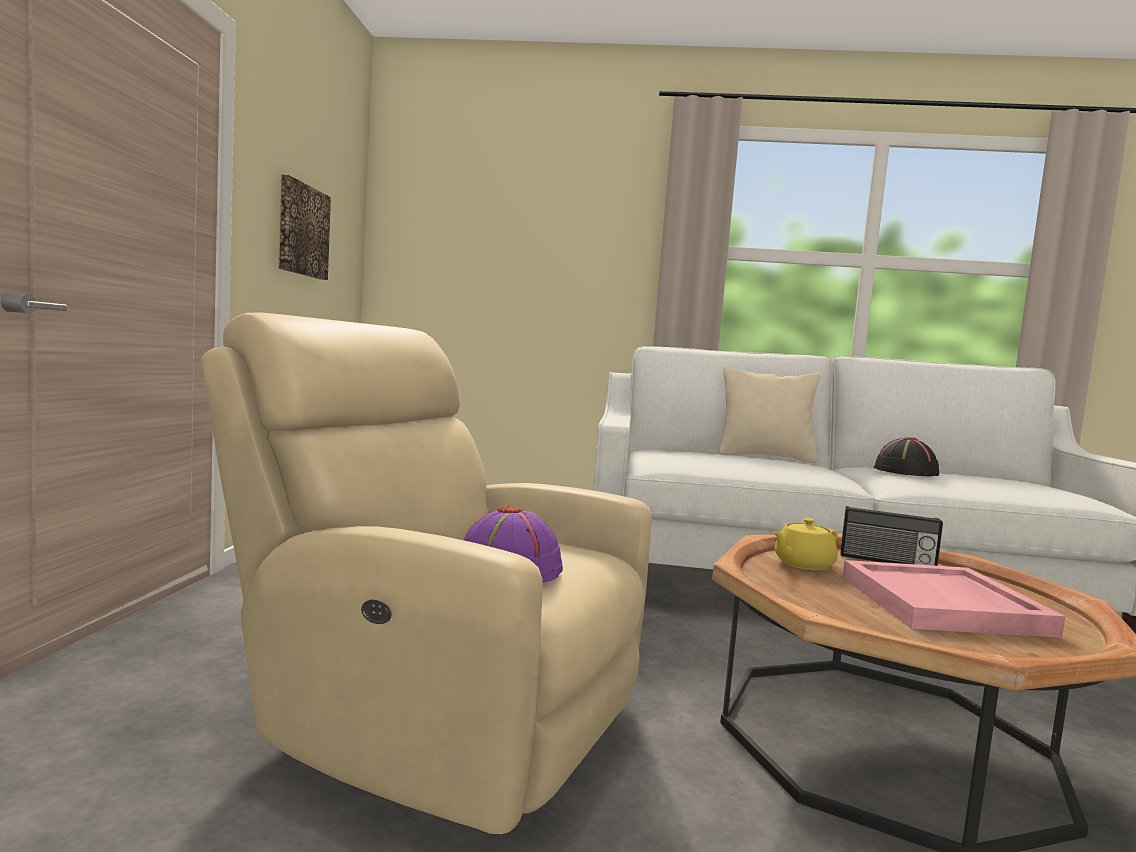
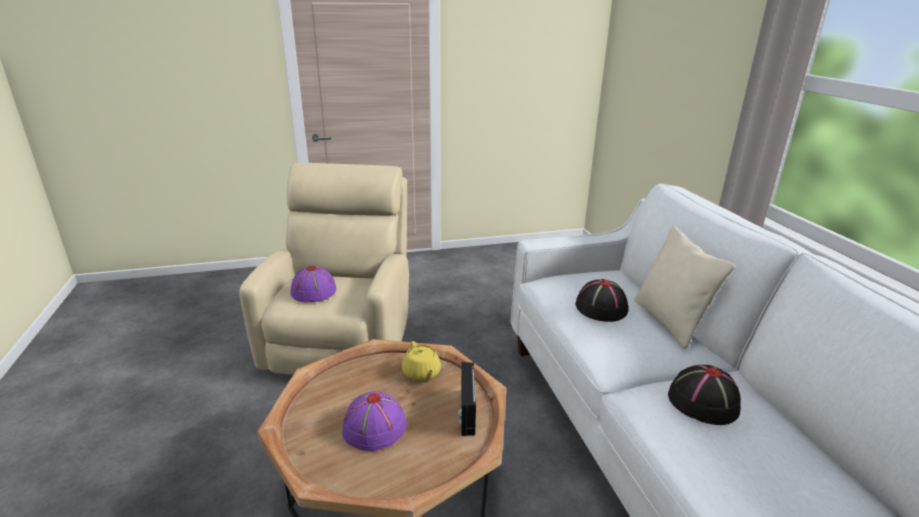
camera: 70 degrees right, 20 degrees up
(302, 230) = (512, 66): picture -> none
(735, 459) = (600, 307): none -> black hat
(802, 564) = (421, 373): yellow teapot -> yellow teapot turned 150 degrees counterclockwise
(943, 605) = (374, 428): pink tray -> purple hat

